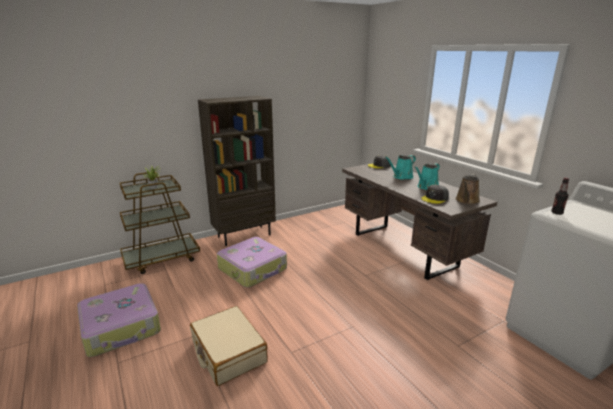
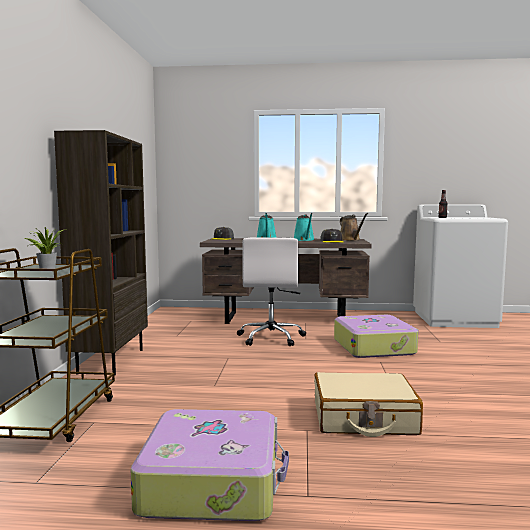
camera: 55 degrees left, 15 degrees down
(253, 269) = (207, 373): suitcase -> suitcase (374, 347)
(347, 262) = (271, 338): none -> white office chair

